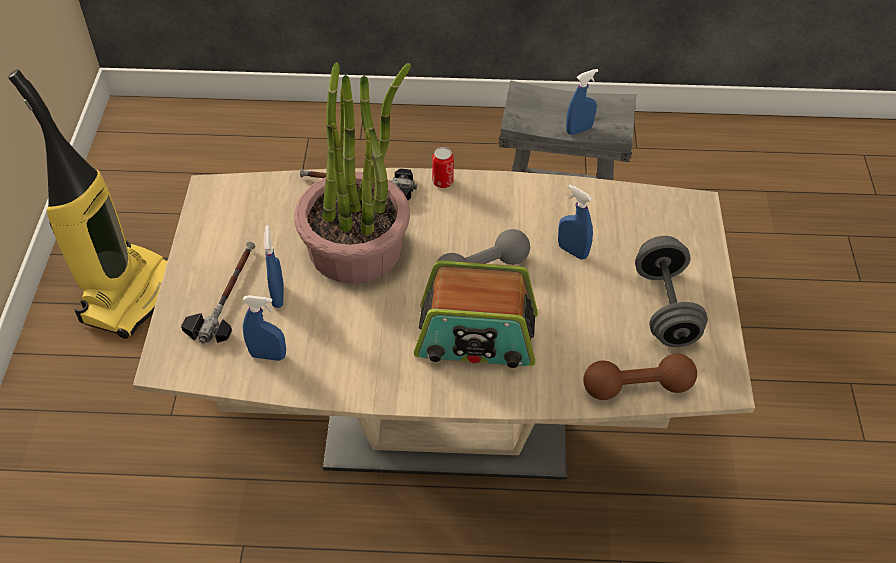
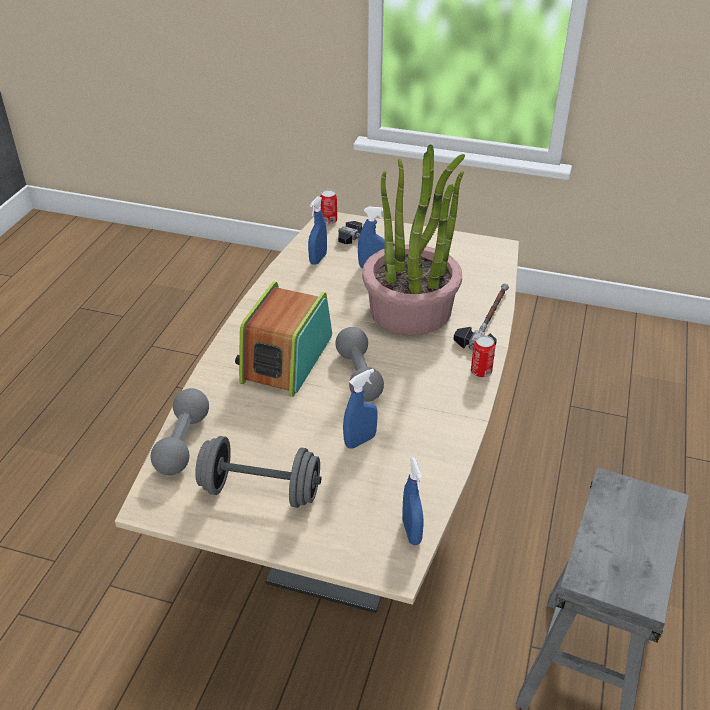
camera: 105 degrees right, 10 degrees down
(127, 294) = (539, 339): vacuum cleaner -> none
(167, 366) = (328, 221): none -> can
(579, 130) = (593, 542): blue spray bottle -> blue spray bottle (411, 531)
(637, 387) = (183, 443): brown dumbbell -> grey dumbbell

